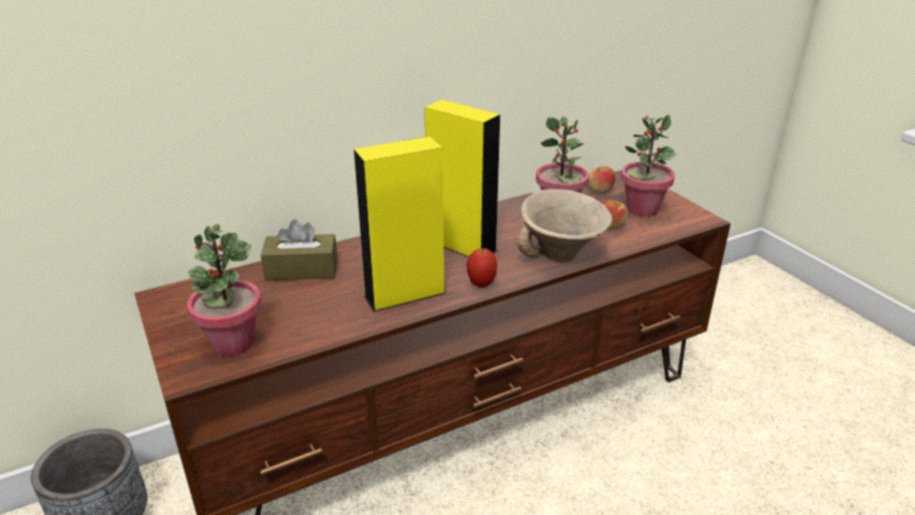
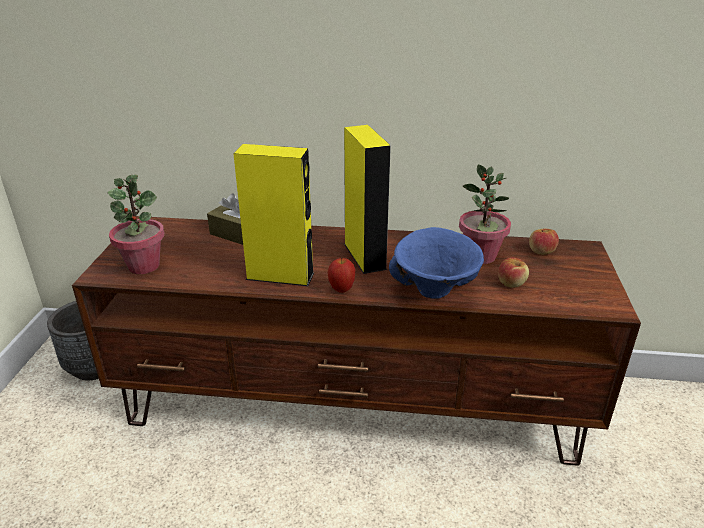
camera: 35 degrees right, 0 degrees up
(563, 255) = (435, 292): beige bowl -> blue bowl
(642, 209) = (561, 280): potted plant -> none

